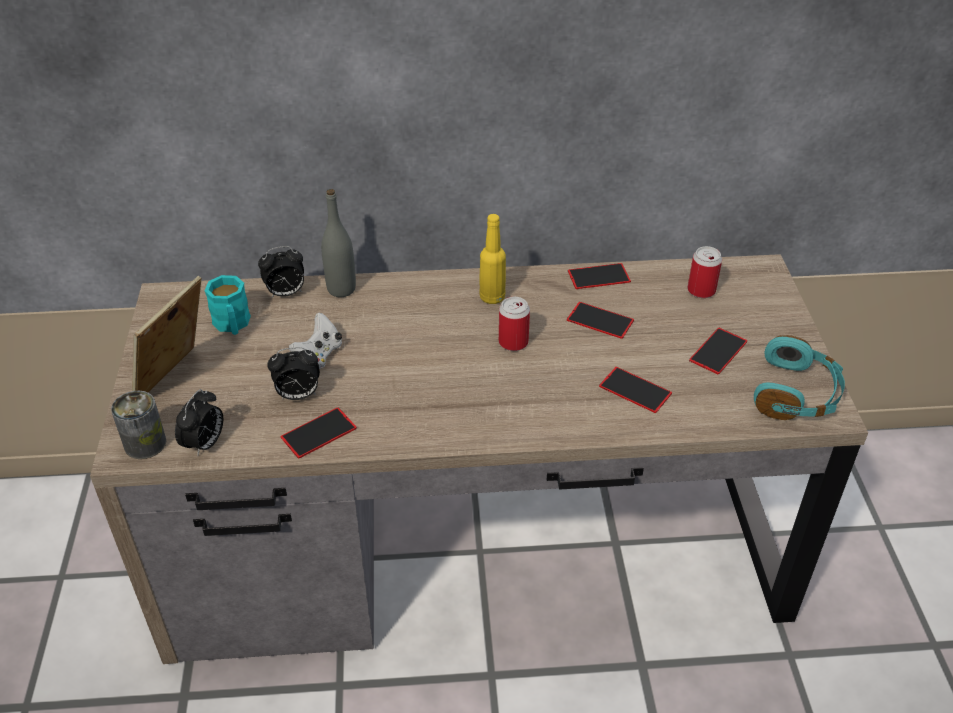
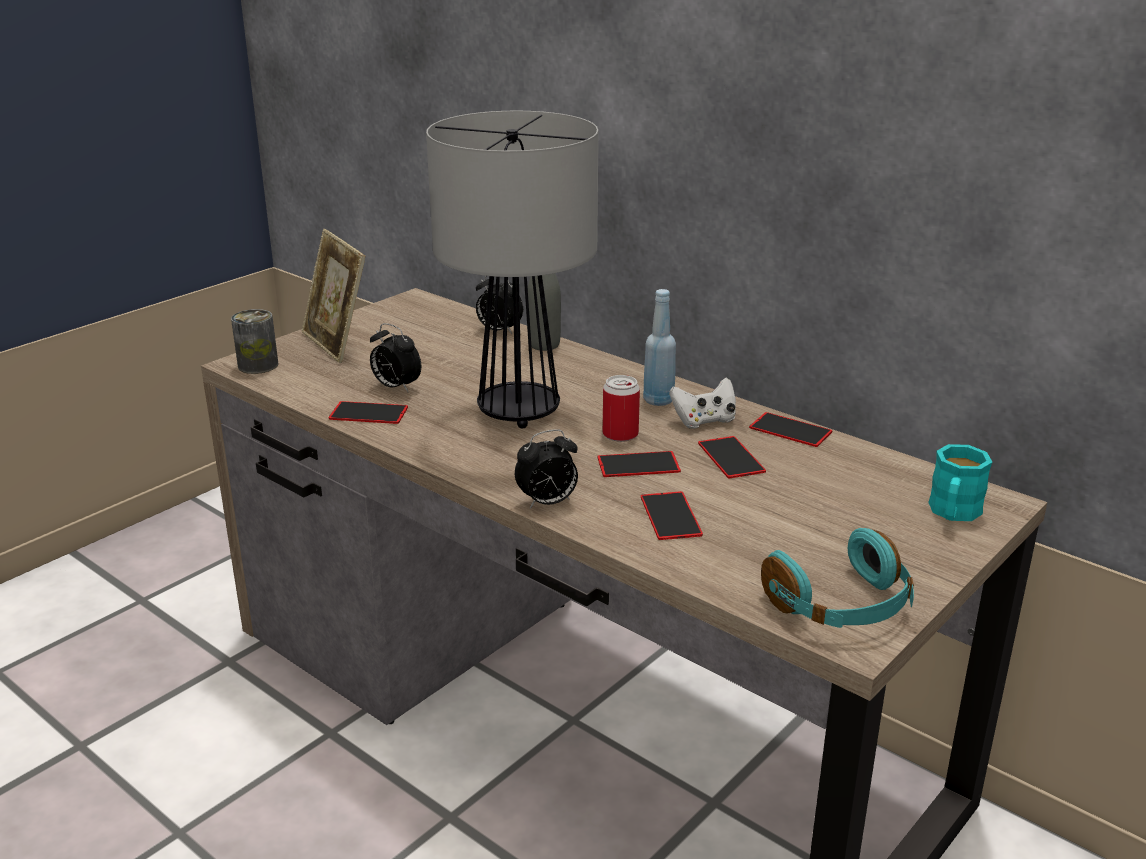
camera: 45 degrees right, 15 degrees down
(176, 381) = (337, 344): picture frame -> picture frame turned 105 degrees counterclockwise
(205, 444) = (289, 383): alarm clock -> alarm clock (547, 503)
(232, 325) = (428, 332): turquoise mug -> turquoise mug (953, 513)
(319, 355) = (454, 373): white game controller -> white game controller (704, 421)
(423, 364) = (519, 413): none -> table lamp
(492, 297) = (658, 400): yellow bottle -> blue bottle
(701, 290) = (885, 485): can -> none
(718, 351) = (815, 533): phone -> phone (638, 465)

